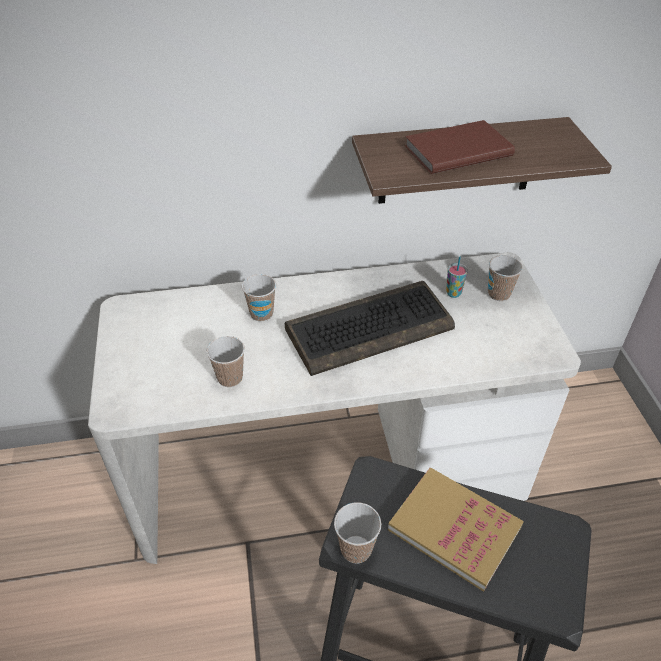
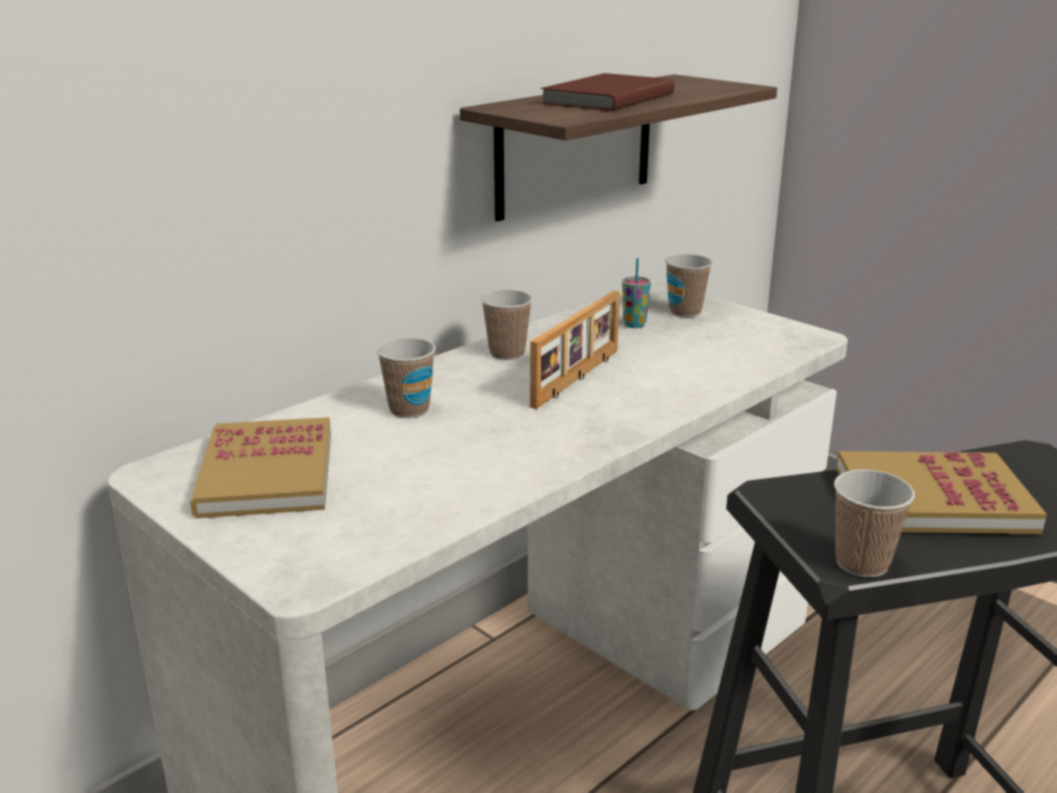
camera: 35 degrees left, 20 degrees down
(161, 331) = (267, 473): none -> book
(230, 378) = (452, 480): cup -> cup (507, 353)
(370, 328) = (578, 378): keyboard -> picture frame

